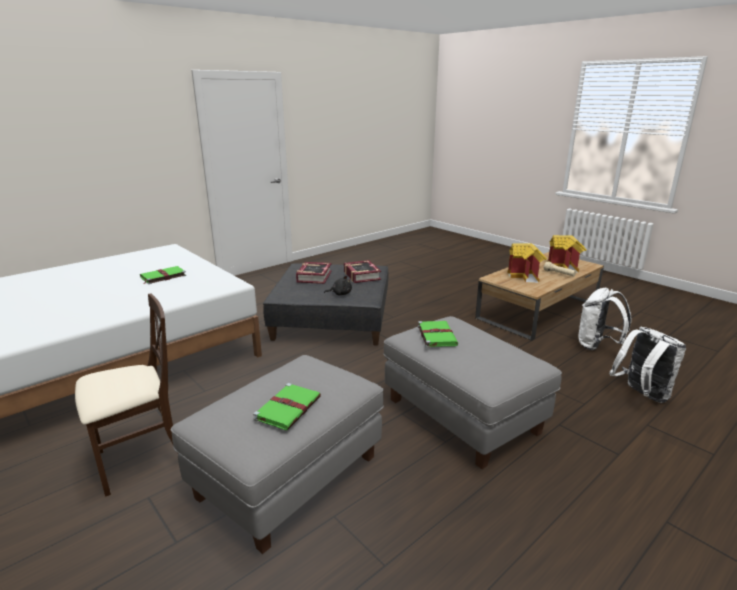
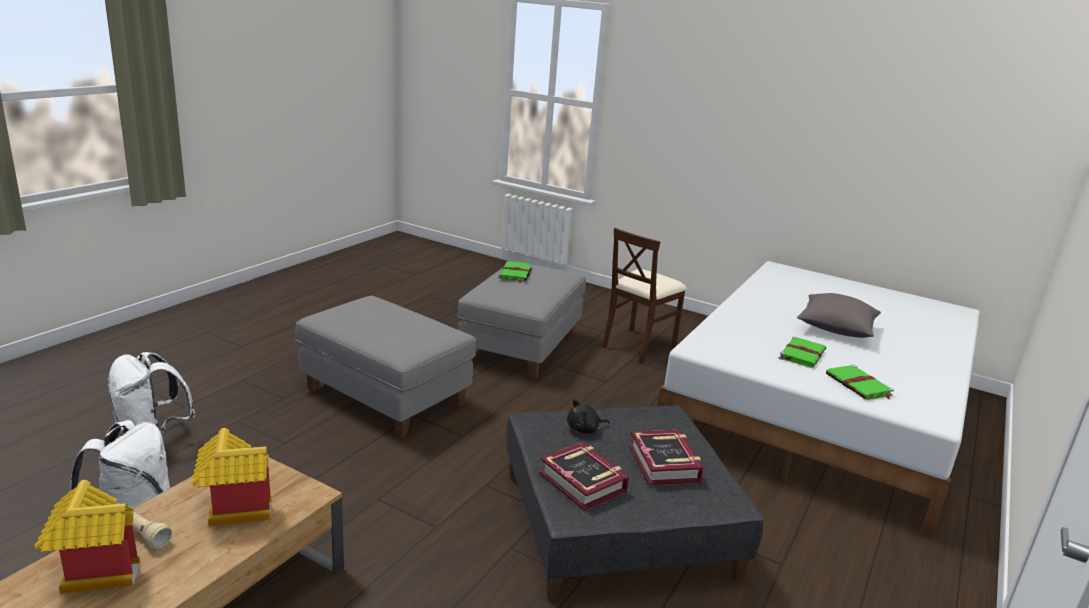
camera: 160 degrees right, 0 degrees up
(87, 290) = (835, 329): none -> grey pillow
(436, 335) = (419, 325): green book -> green book (859, 385)

